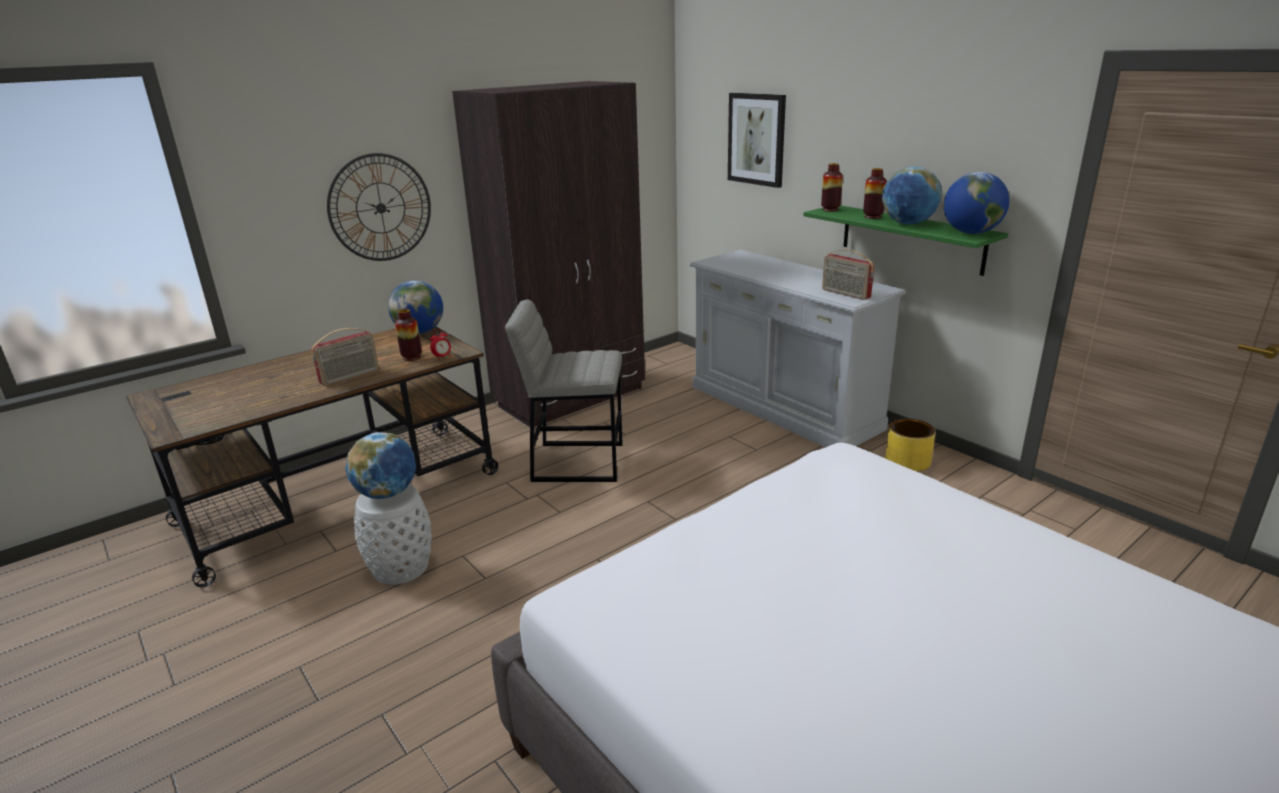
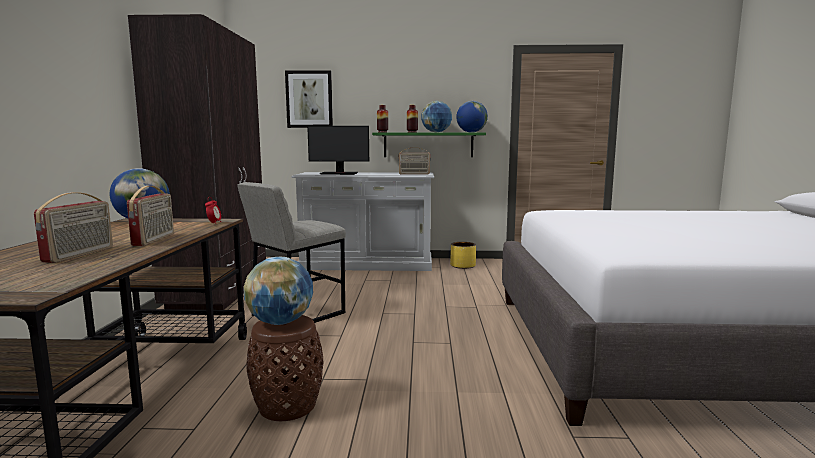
camera: 50 degrees left, 15 degrees down
(278, 386) = (80, 254): none -> radio
(380, 208) = (75, 103): wall clock -> none
(400, 568) = (287, 406): white stool -> brown stool
(412, 357) = (184, 227): vase -> none
(756, 268) = (339, 173): none -> monitor

